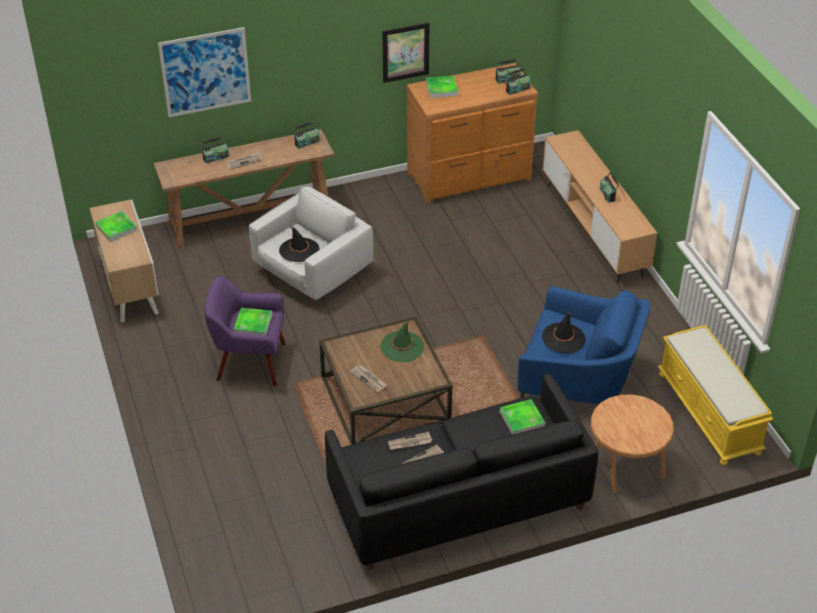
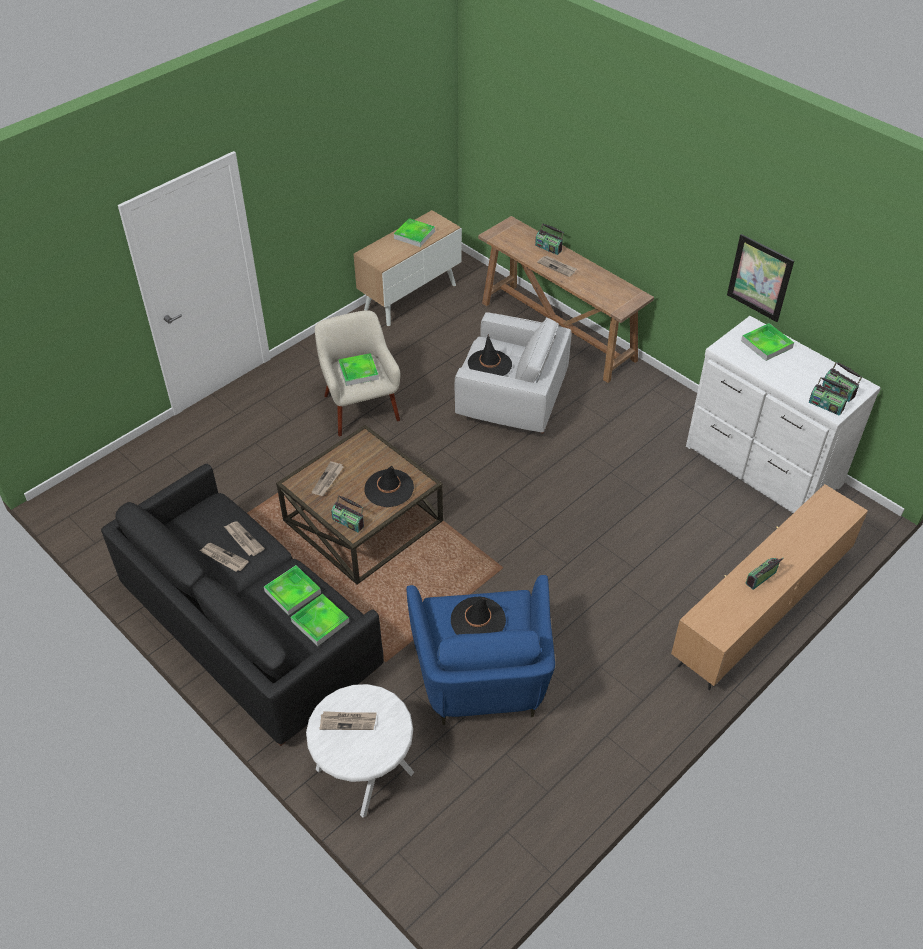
camera: 65 degrees right, 5 degrees up
(205, 72) = (569, 156): picture -> none
(249, 362) = (360, 407): purple armchair -> beige armchair
(306, 142) = (622, 295): radio -> radio (348, 522)
(402, 347) = (389, 488): green hat -> black hat
(470, 177) = (762, 467): brown dresser -> white dresser
(483, 427) = (292, 592): none -> tray
(623, 427) = (348, 721): none -> newspaper
(625, 467) = (364, 770): brown side table -> white side table
(709, 413) = (500, 838): yellow bench -> none

